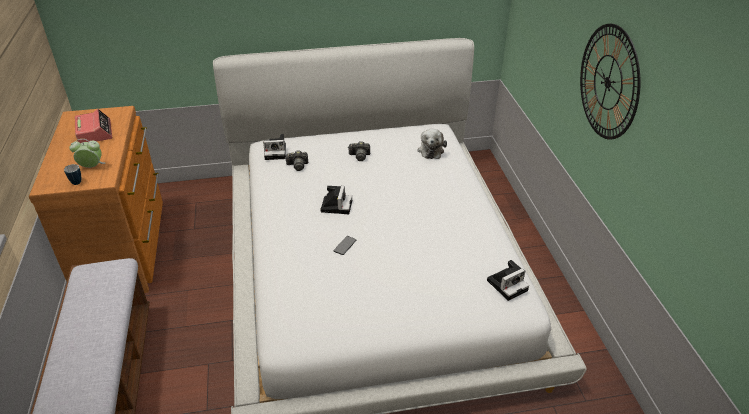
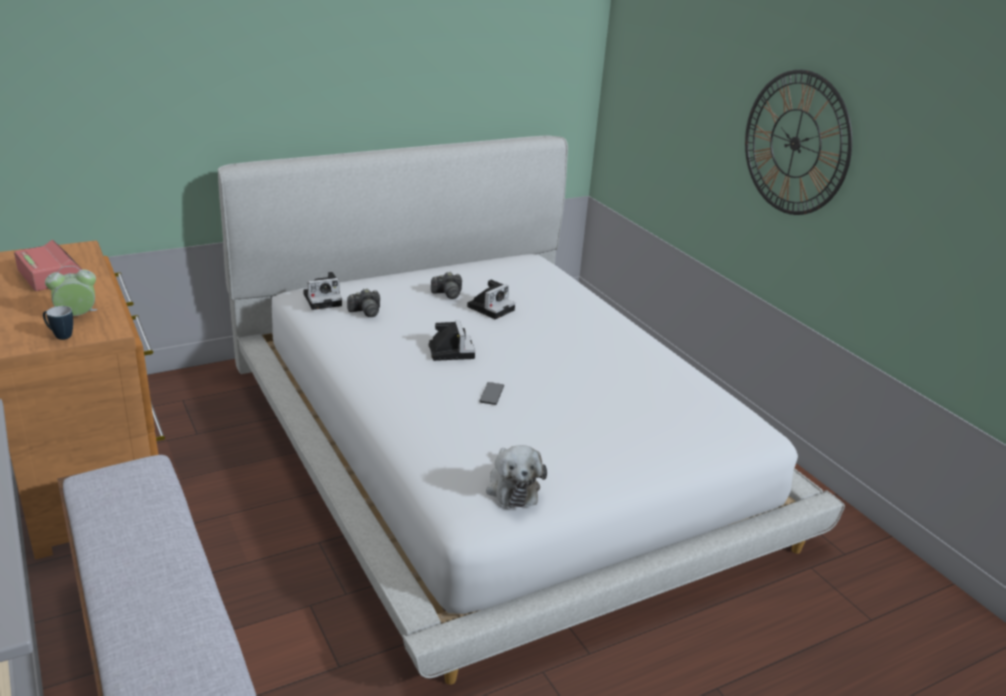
camera: 20 degrees left, 10 degrees down
(431, 150) = (539, 280): plush toy -> plush toy (512, 487)
(508, 284) = (727, 410): camera -> camera (491, 307)

